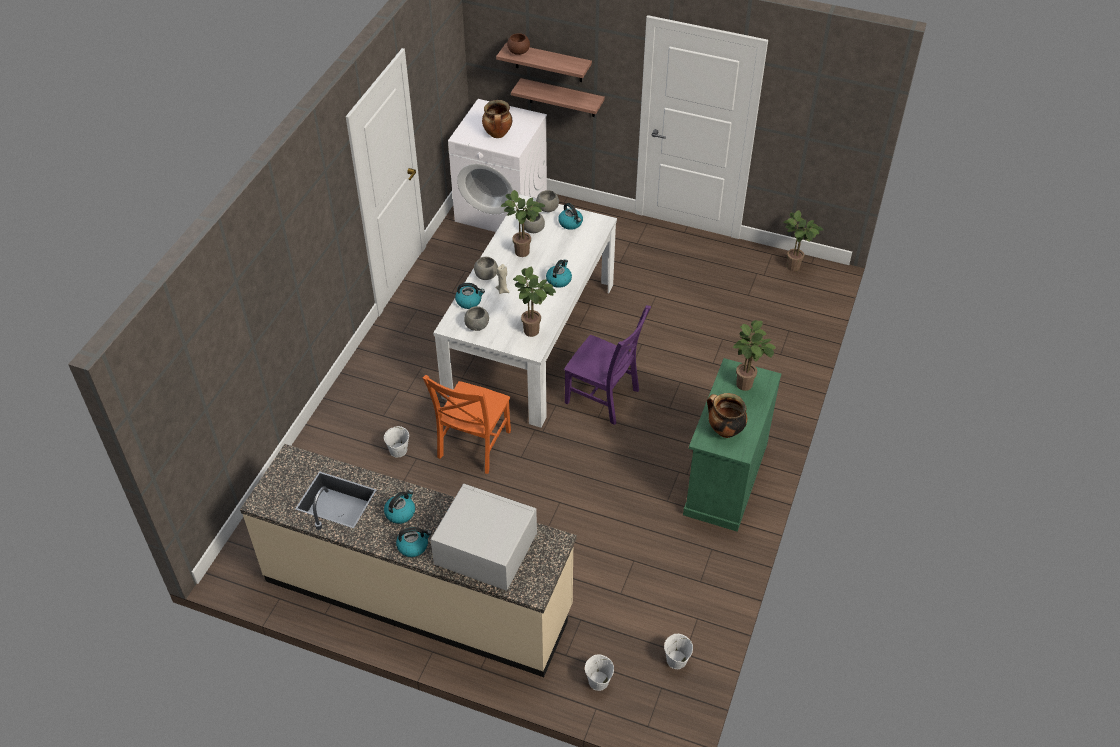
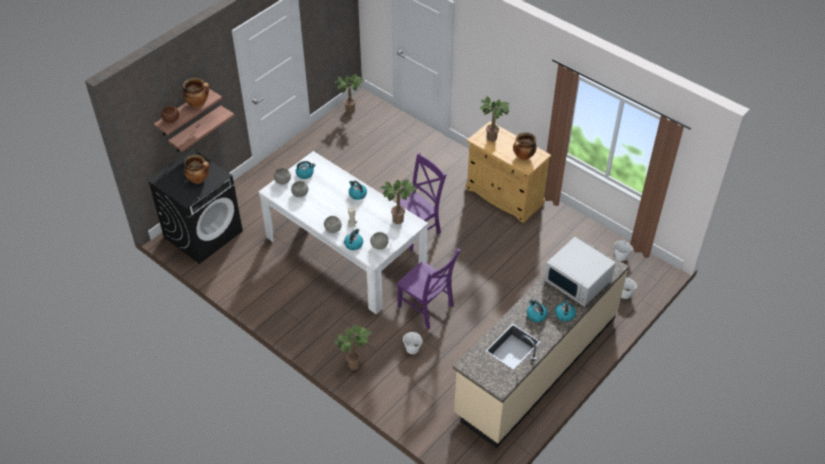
camera: 70 degrees left, 0 degrees up
(472, 446) = (427, 308): orange chair -> purple chair
(485, 549) = (578, 281): white microwave -> white microwave turned 90 degrees counterclockwise
(502, 209) = (203, 233): white washing machine -> black washing machine
(525, 252) = (321, 204): potted plant -> potted plant (355, 363)
(558, 62) = (198, 103): none -> cooking pot
(725, 478) = (504, 196): green cabinet -> beige cabinet

